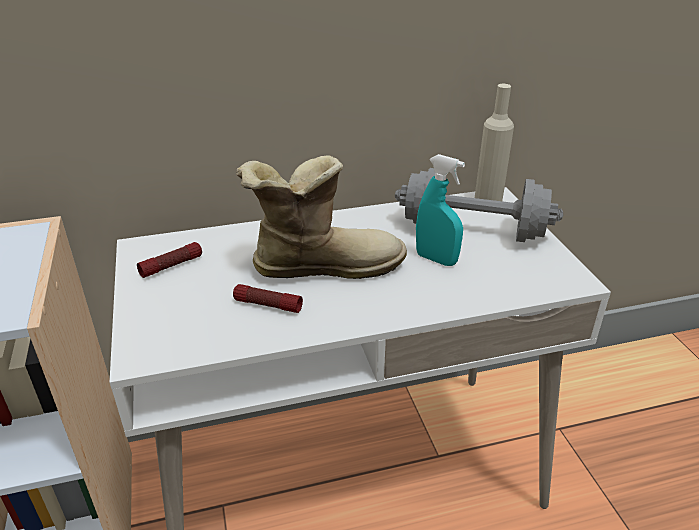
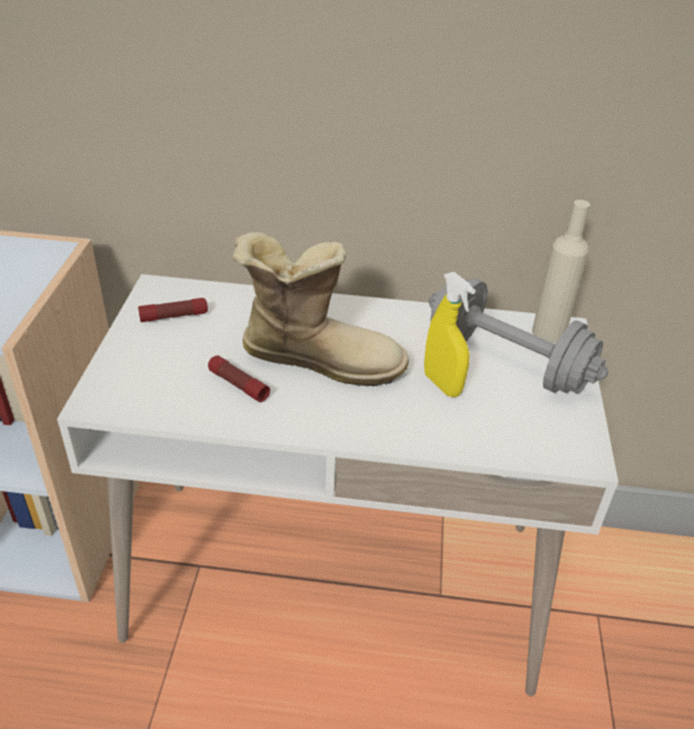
camera: 20 degrees right, 5 degrees up
(436, 259) = (442, 384): turquoise spray bottle -> yellow spray bottle

